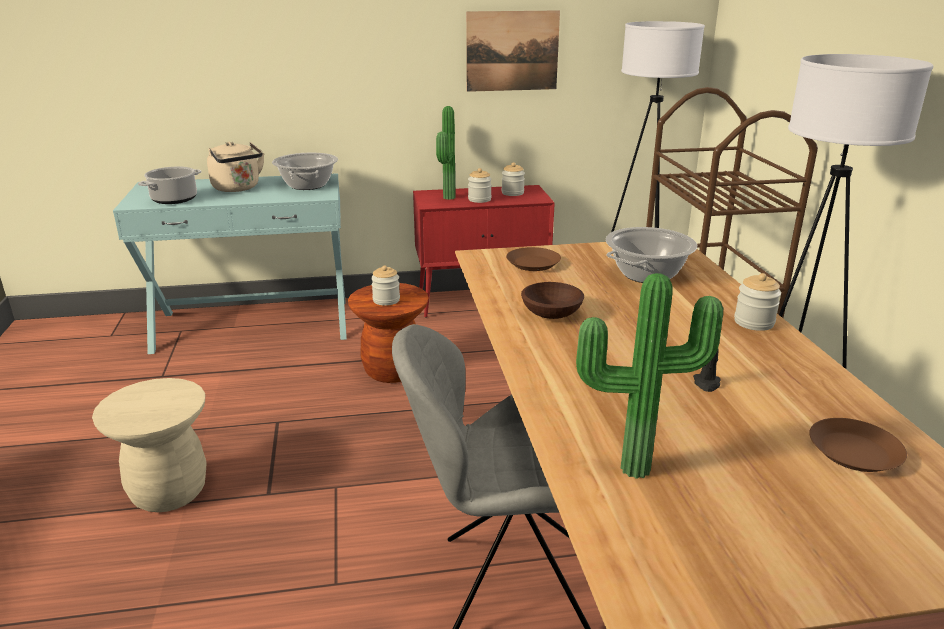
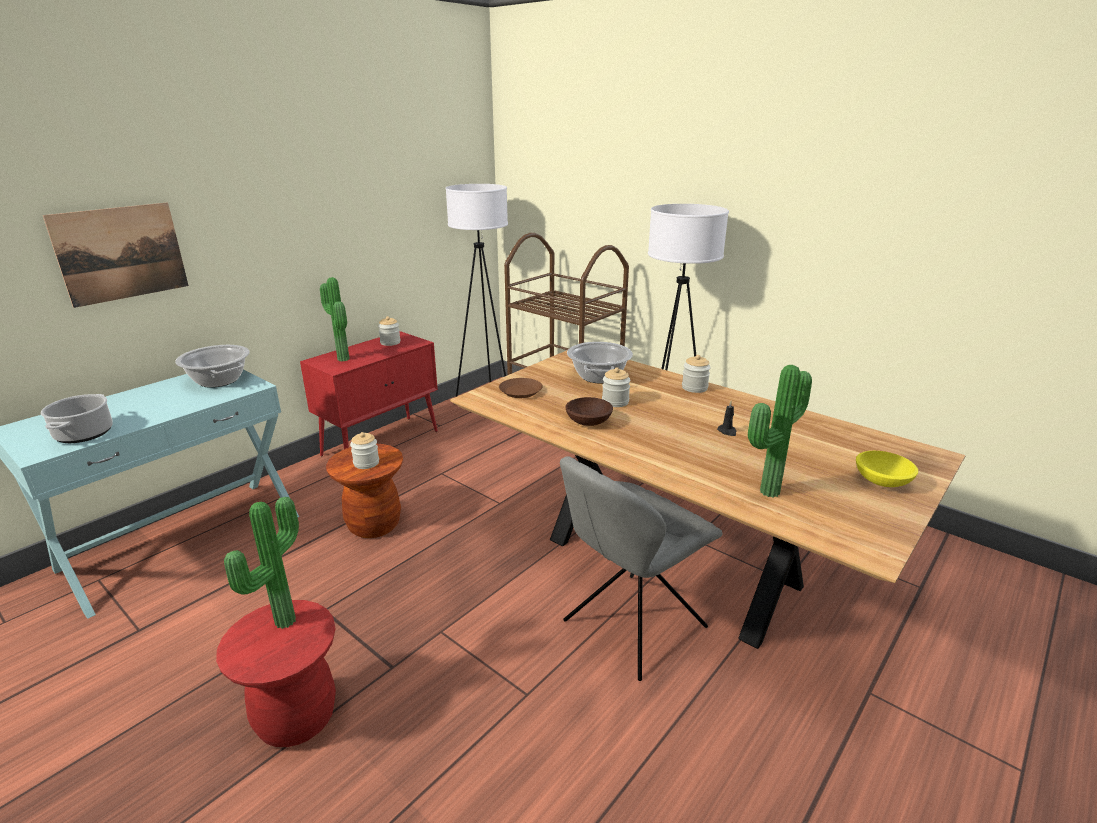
camera: 40 degrees left, 0 degrees up
(168, 393) = (281, 620): none -> potted plant
(169, 491) = (296, 718): beige stool -> red stool
(238, 188) = (144, 403): beige kettle -> none
(479, 199) = (372, 354): jar -> jar (615, 402)
(512, 51) = (363, 220): picture -> picture (121, 253)
(845, 539) = (883, 481): none -> yellow bowl
(855, 452) = (830, 439): brown plate -> none

